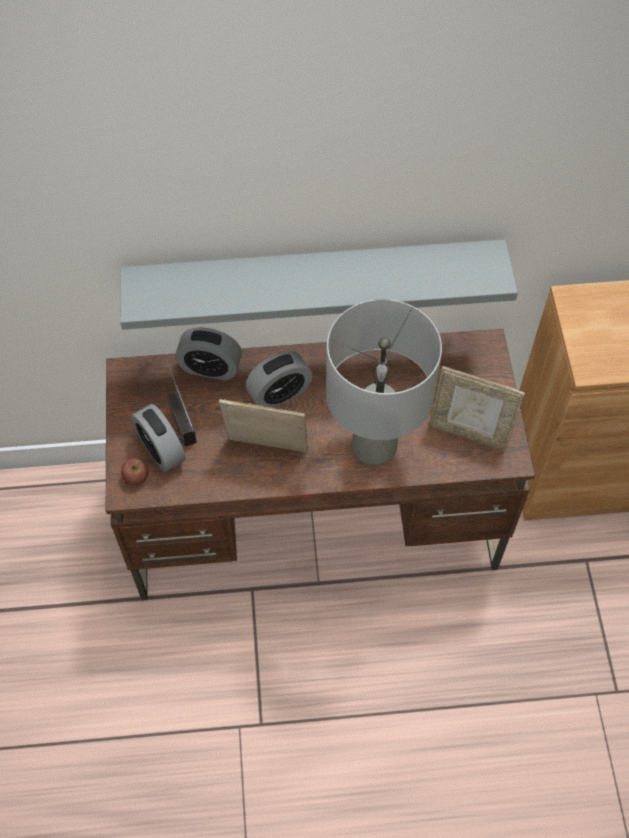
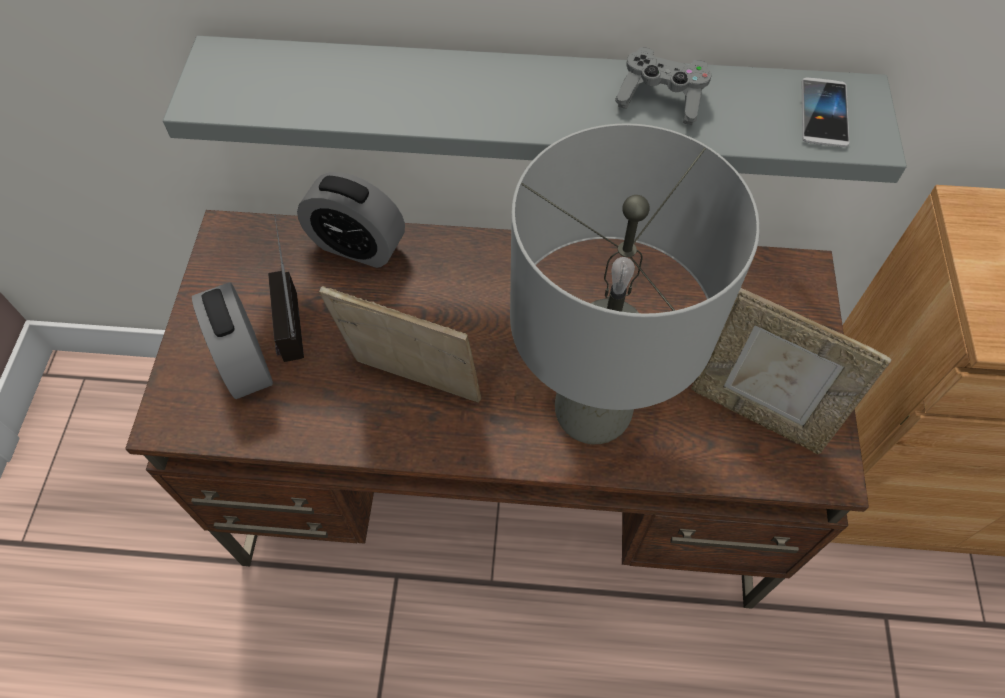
camera: 10 degrees right, 0 degrees up
(136, 477) = (192, 399): apple -> none
(279, 394) = (455, 300): alarm clock -> none
(387, 271) = (661, 98): none -> grey game controller
(473, 268) = (823, 114): none -> phone

